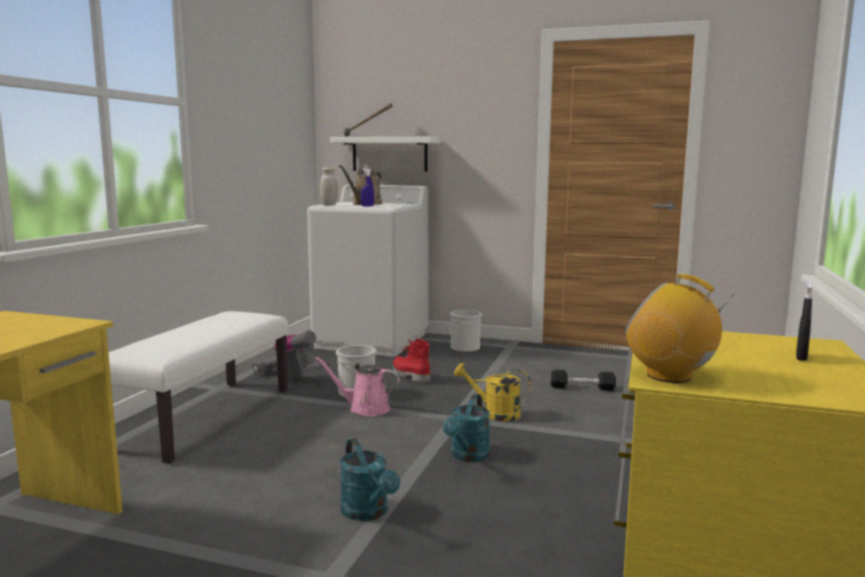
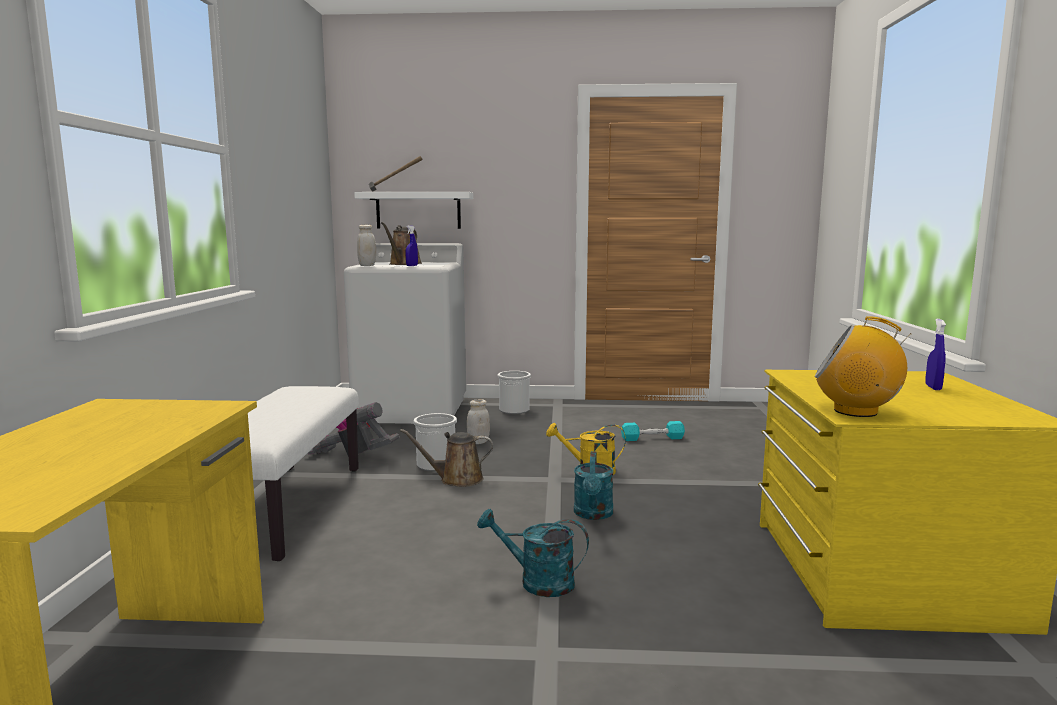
camera: 15 degrees left, 0 degrees up
(365, 409) = (456, 479): pink watering can -> brown watering can
(368, 513) = (537, 582): turquoise watering can -> turquoise watering can turned 150 degrees clockwise
(410, 375) = (478, 442): red boot -> white jar
(582, 388) = (652, 438): black dumbbell -> turquoise dumbbell
(801, 357) = (933, 387): black spray bottle -> blue spray bottle

